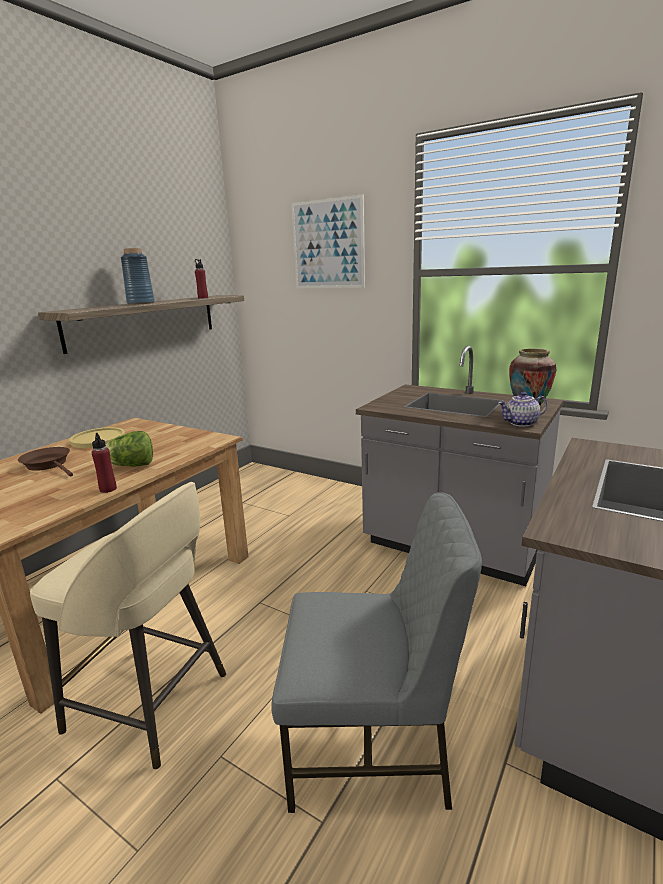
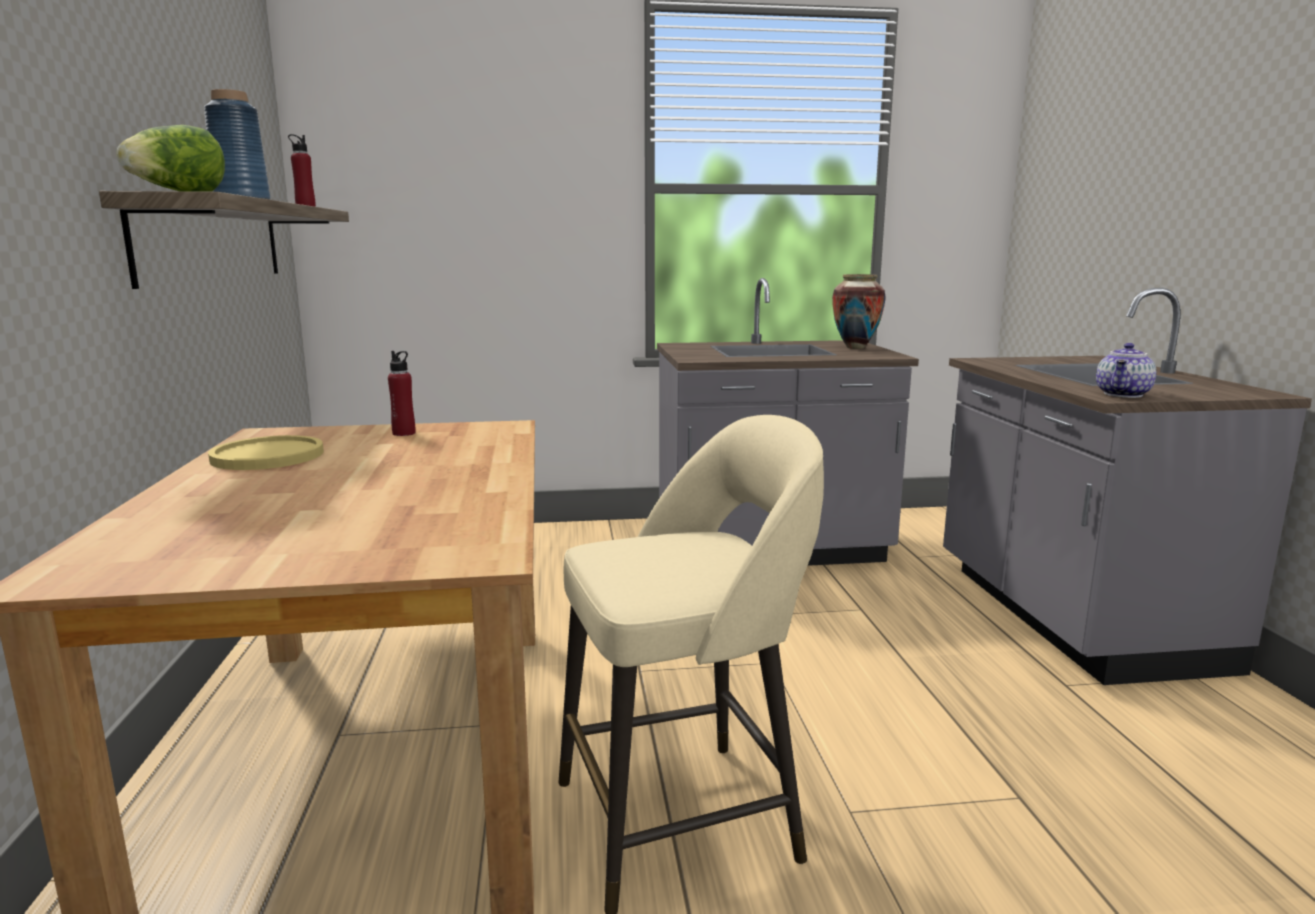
camera: 40 degrees left, 5 degrees down
(49, 465) = (277, 492): brown frying pan -> none
(108, 489) = (506, 489): red bottle -> red bottle (404, 433)
(132, 466) = (458, 466): lettuce -> lettuce (179, 192)
(328, 244) = (499, 138): picture -> none
(372, 745) = (964, 726): grey chair -> none
(521, 423) = (882, 355): teapot -> teapot (1124, 394)

